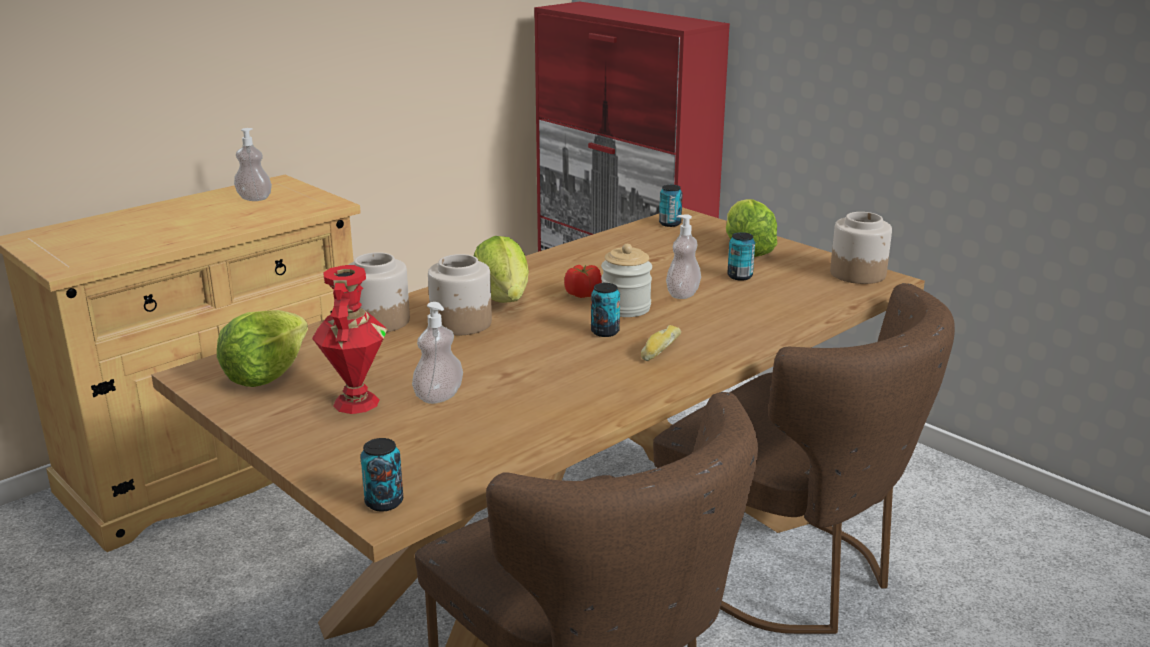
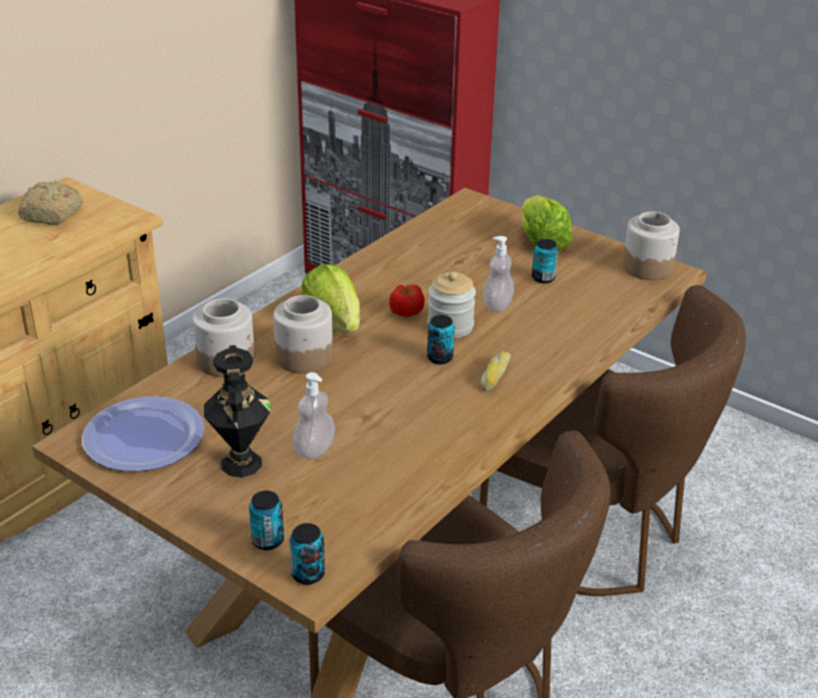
camera: 10 degrees left, 10 degrees up
(254, 198) = (50, 215): soap dispenser -> bread
(266, 374) = (143, 436): lettuce -> plate
(355, 402) = (240, 463): red vase -> black vase
(670, 223) = (461, 212): can -> can (268, 541)

